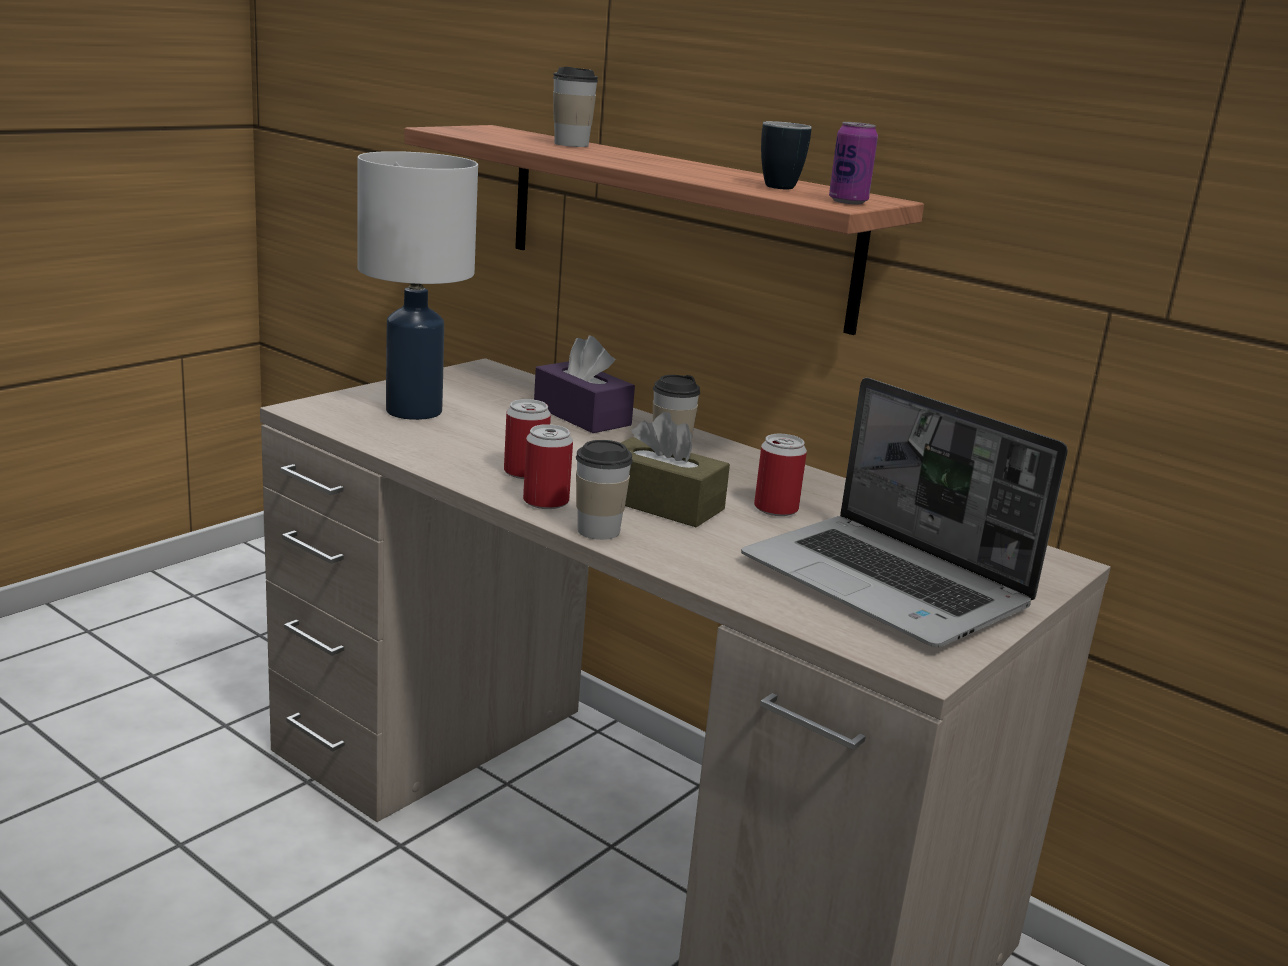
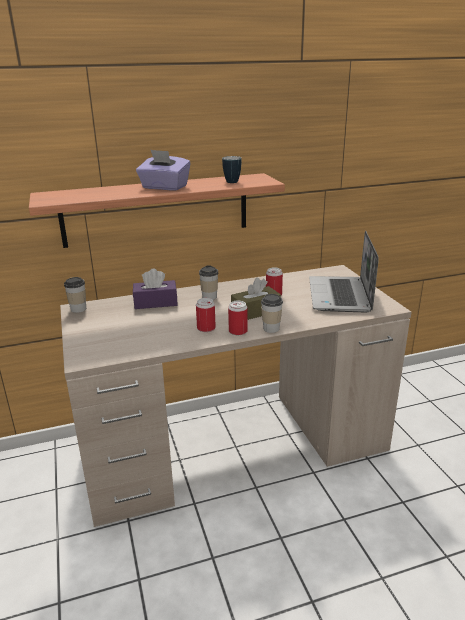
camera: 55 degrees left, 5 degrees up
(414, 410) = (112, 335): white table lamp -> none
(571, 144) = (108, 190): cup -> cup (78, 309)
(648, 162) = (164, 187): none -> purple tissue box
(848, 201) = (263, 180): can -> none
(888, 585) = (340, 296): laptop -> laptop turned 105 degrees clockwise

